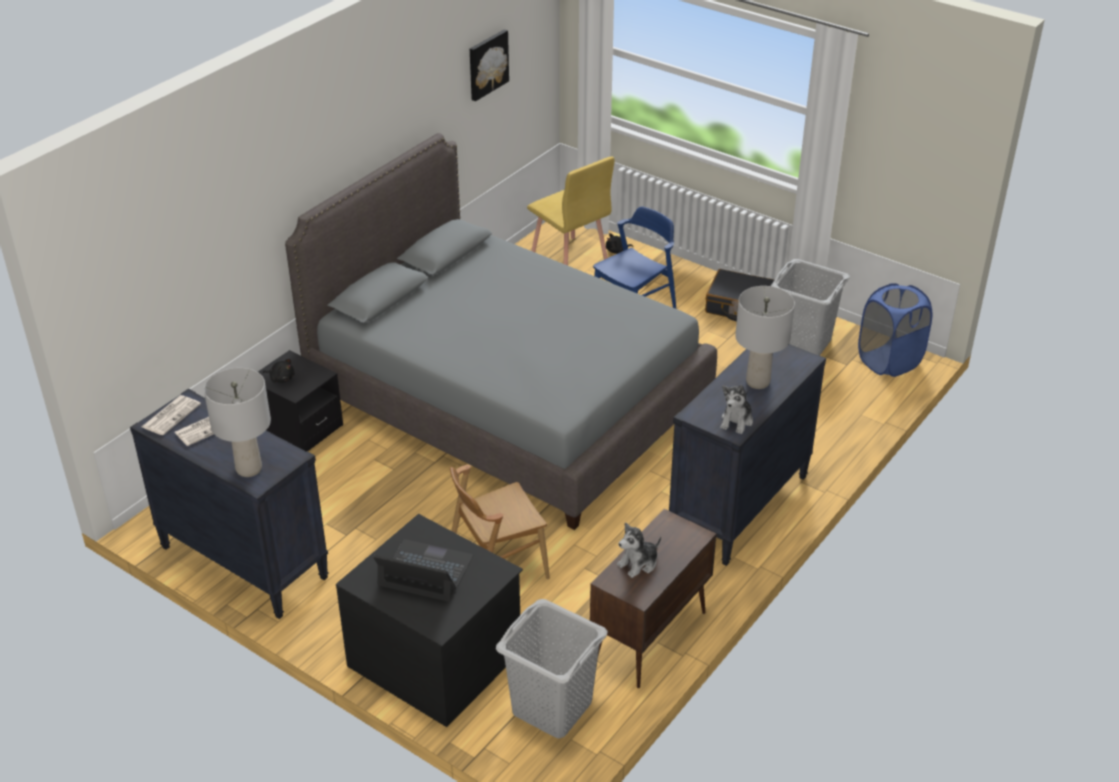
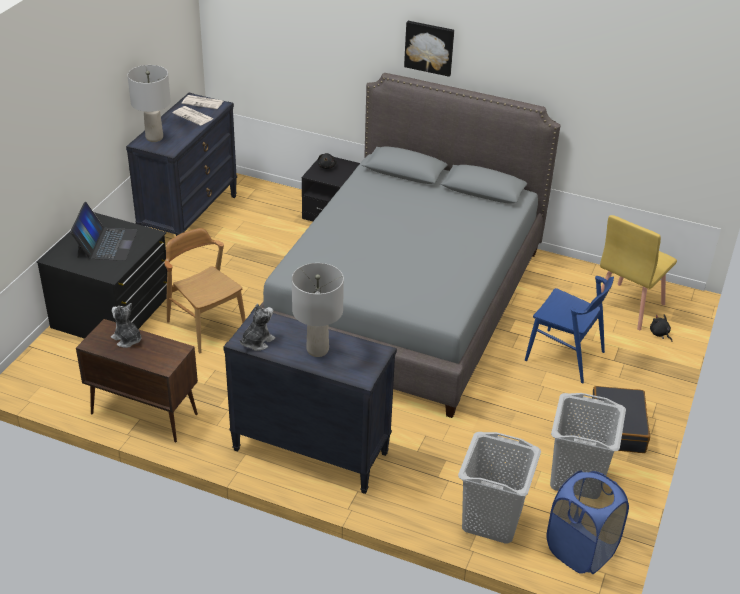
camera: 75 degrees right, 0 degrees up
(487, 64) = (631, 91): picture -> picture (429, 47)
(552, 708) = (69, 373): grey laundry basket -> grey laundry basket (491, 520)
(736, 421) = (257, 342): plush toy -> plush toy turned 120 degrees clockwise

